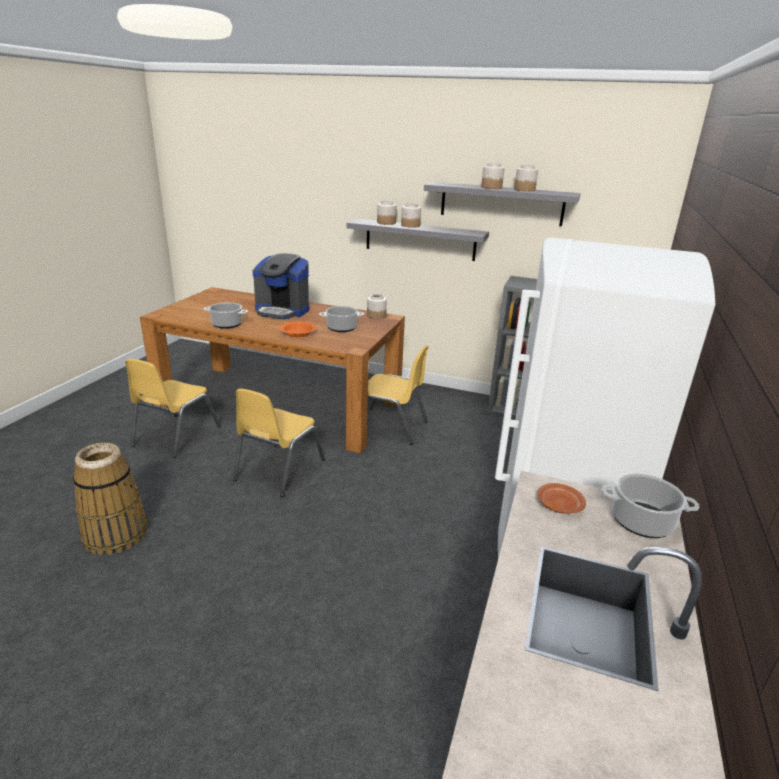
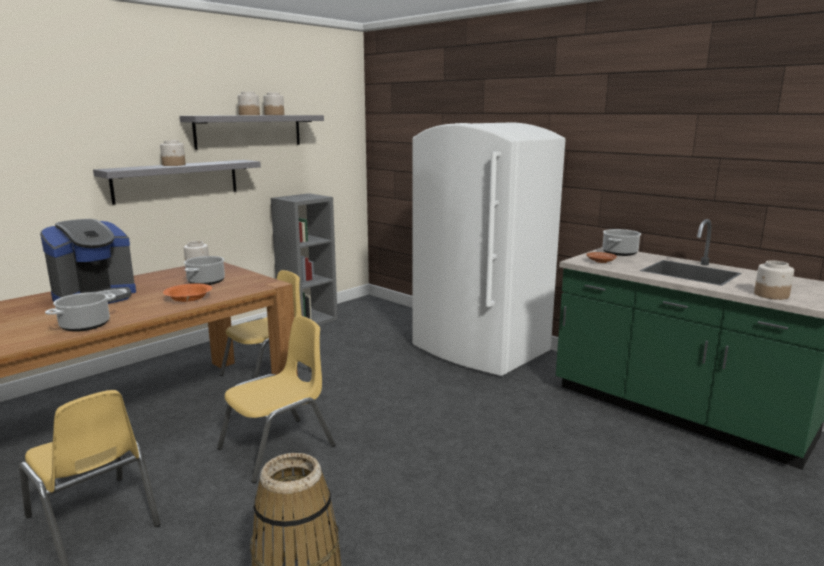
camera: 65 degrees left, 10 degrees down
(278, 470) = (278, 448): yellow chair -> yellow chair turned 90 degrees counterclockwise
(386, 223) = (143, 167): jar -> jar (771, 295)

